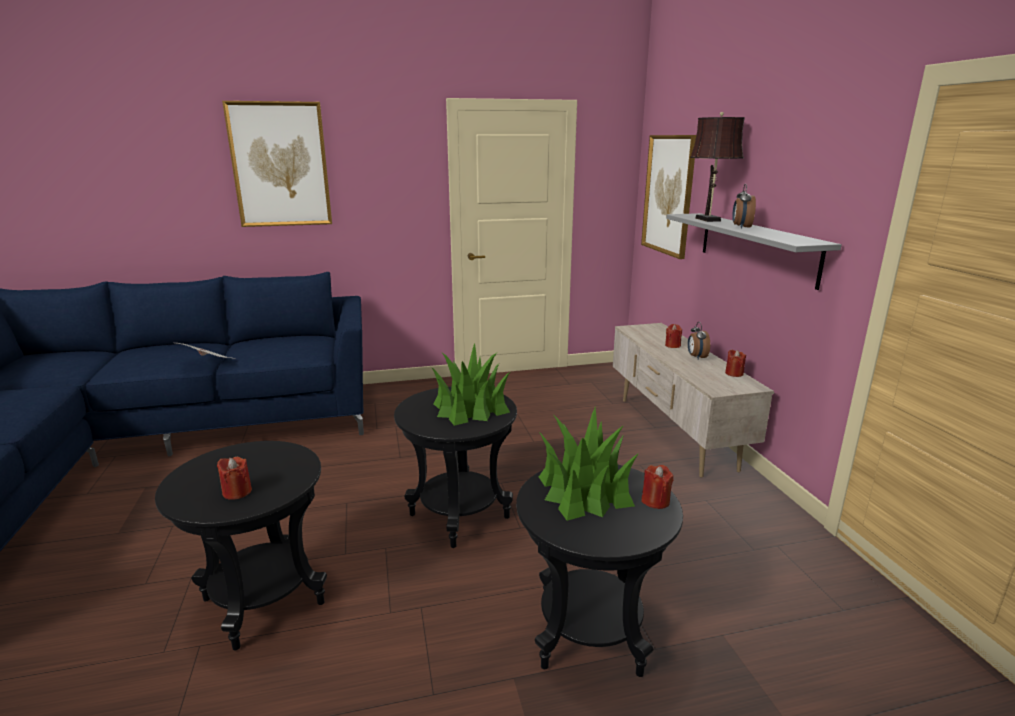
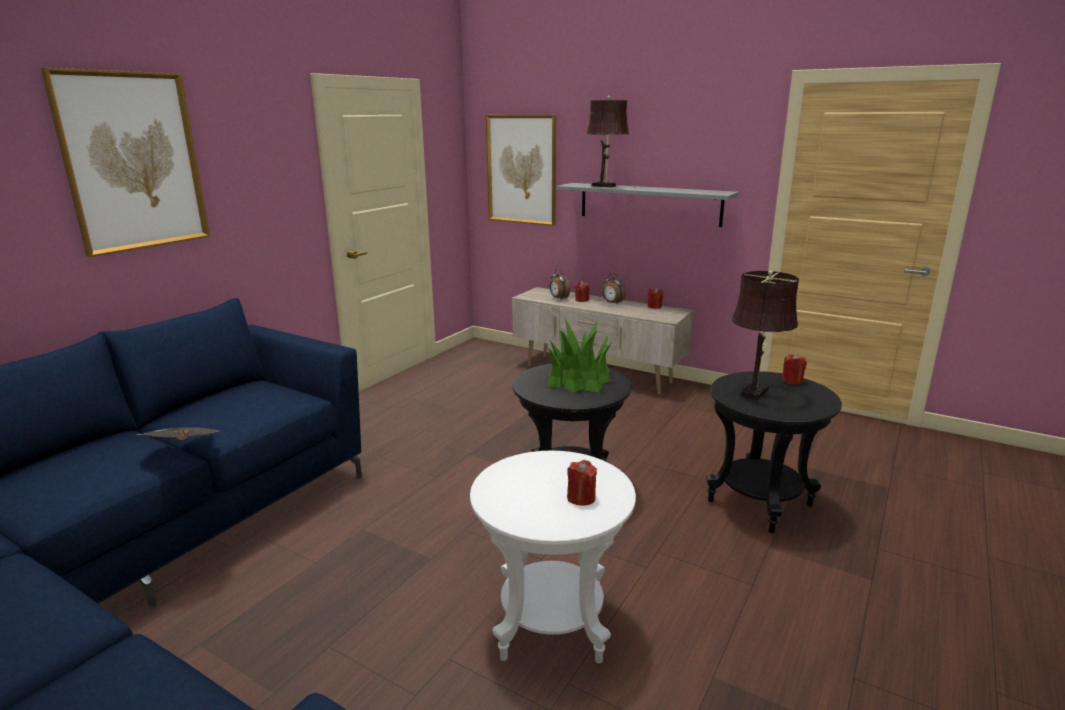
camera: 45 degrees left, 0 degrees up
(263, 602) = (551, 625): black side table -> white side table
(584, 491) = (755, 391): potted plant -> brown table lamp
(741, 227) = (647, 188): alarm clock -> alarm clock (558, 298)

